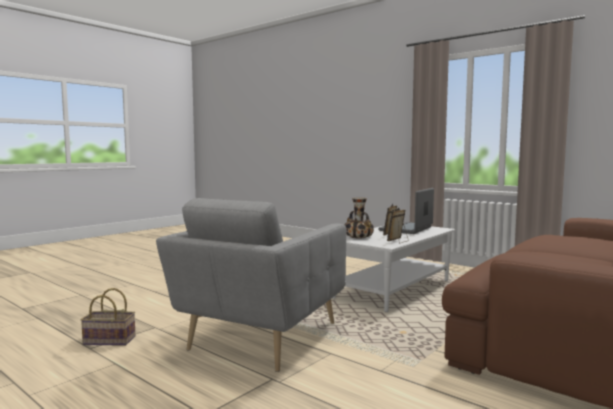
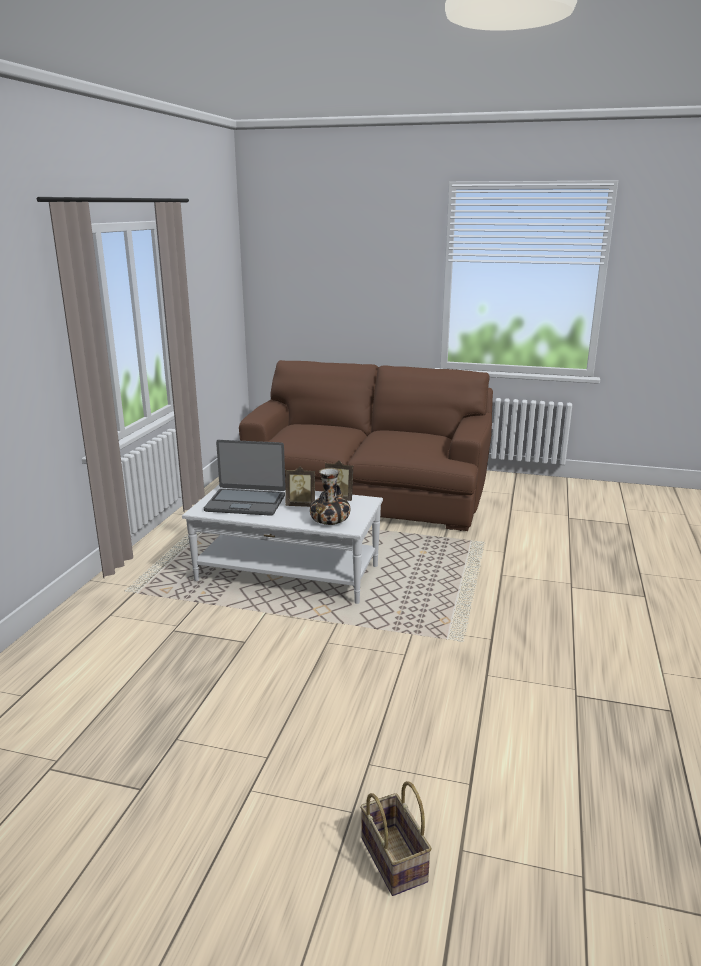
camera: 115 degrees left, 15 degrees up
(108, 341) = (644, 709): basket -> basket (396, 860)
(260, 338) = (515, 614): grey armchair -> none

